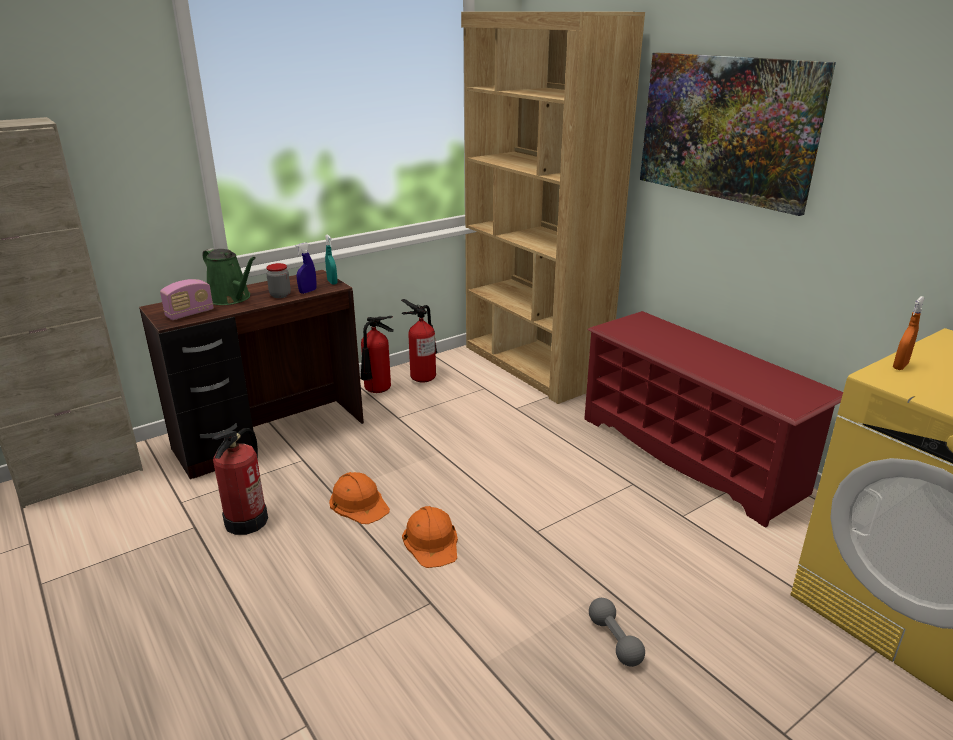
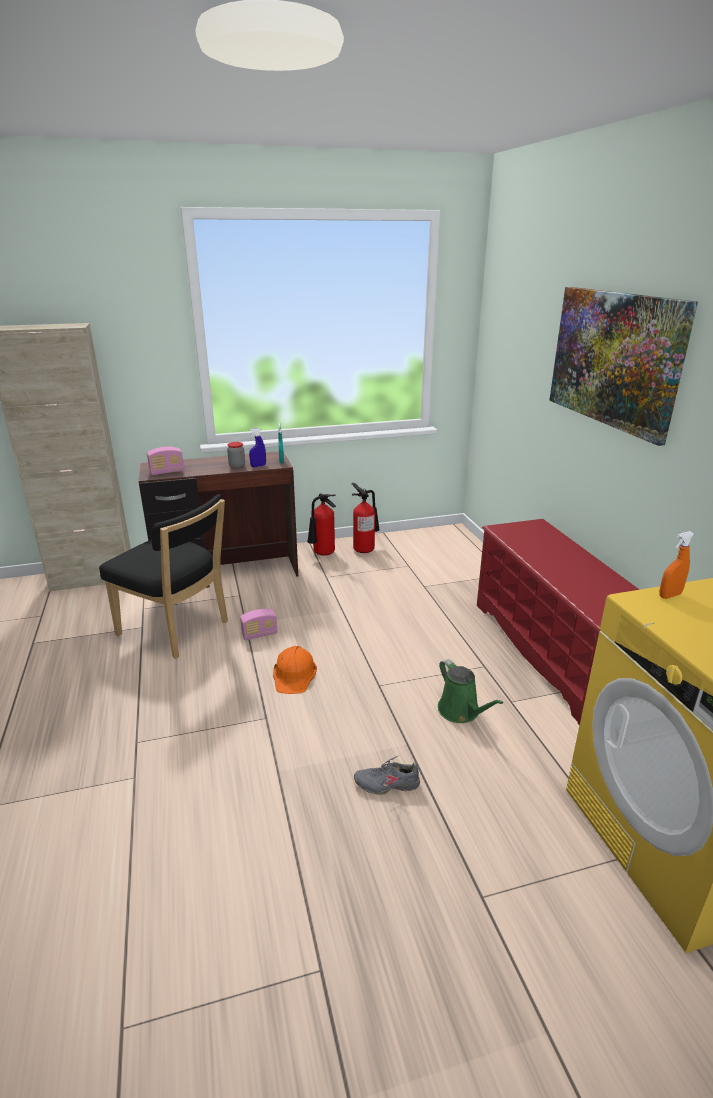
camera: 20 degrees right, 0 degrees up
(231, 298) = (202, 464): green watering can -> green watering can (461, 711)
(247, 520) = (177, 630): fire extinguisher -> black chair
(359, 503) = (259, 634): orange hard hat -> radio
(533, 365) = (461, 554): brown bookcase -> none
(614, 640) = (387, 783): grey dumbbell -> grey shoe

